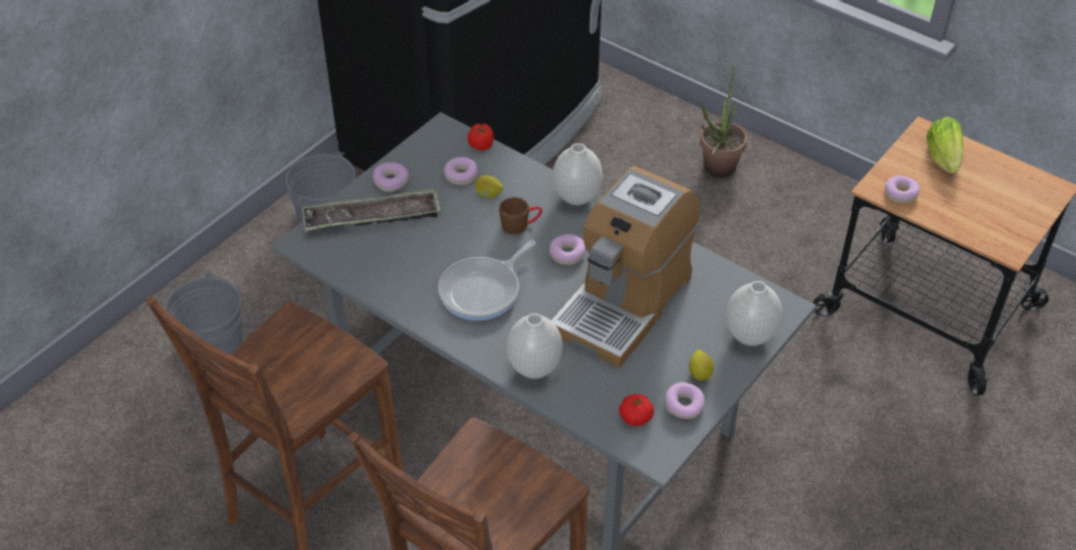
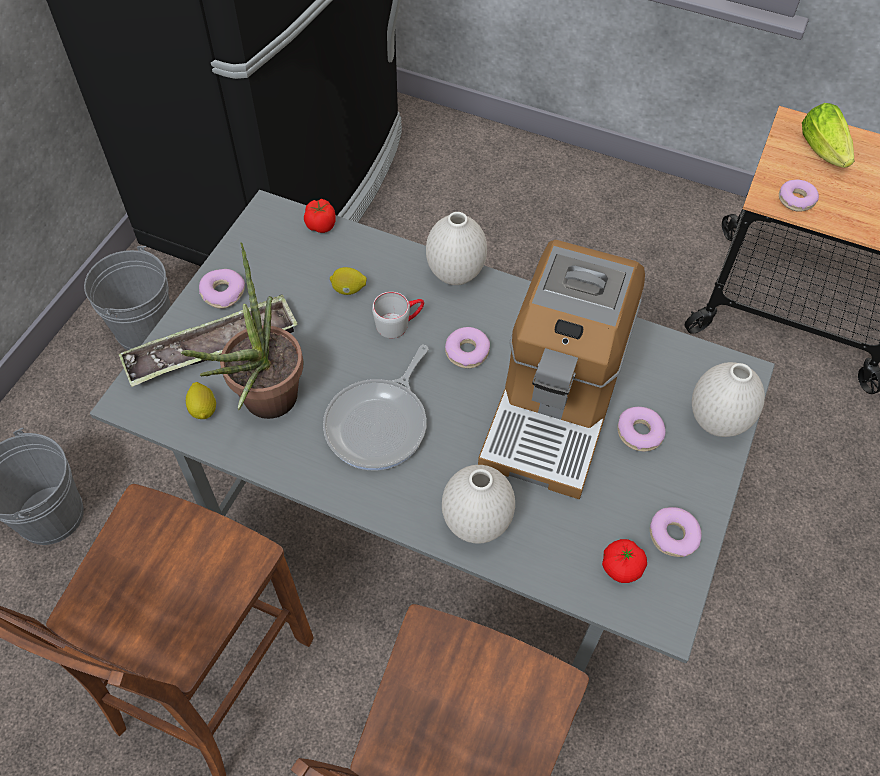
camera: 15 degrees left, 10 degrees up
(461, 175) = (308, 269): donut -> donut (639, 433)
(520, 225) = (399, 323): brown mug -> grey mug
(700, 373) = (677, 486): lemon -> lemon (203, 409)
(716, 171) = (540, 191): potted plant -> potted plant (264, 406)

